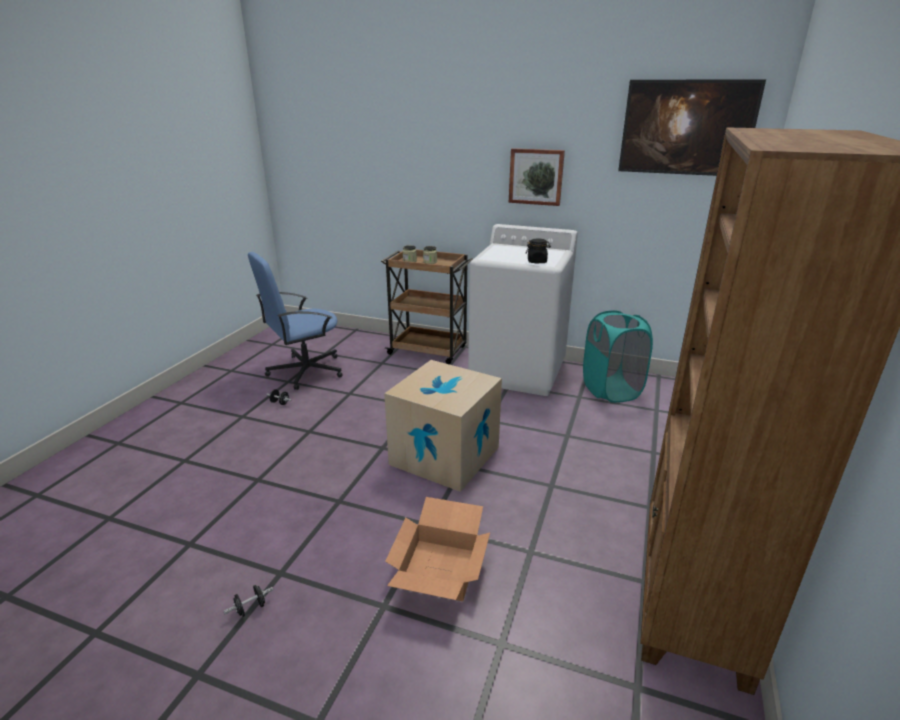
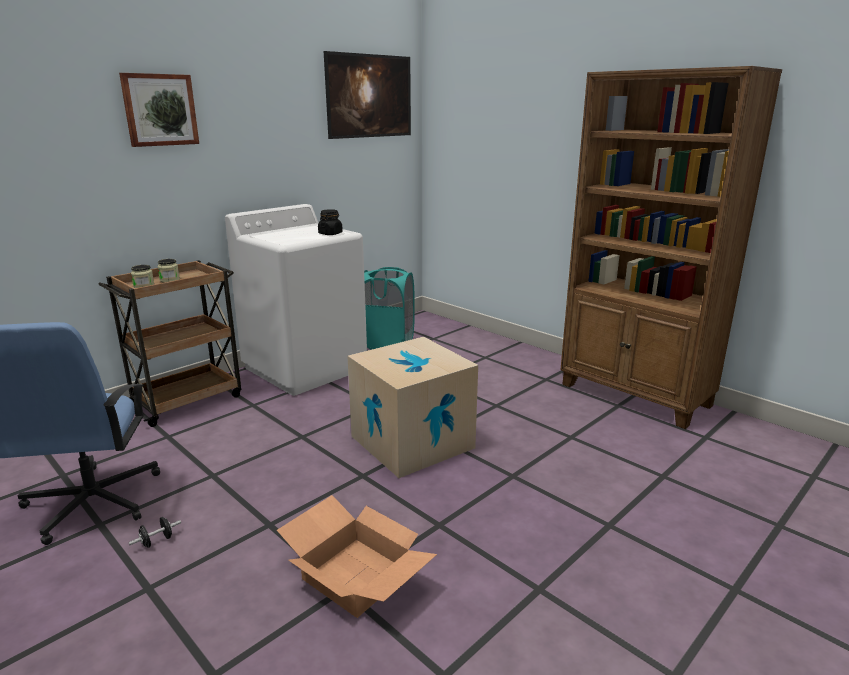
camera: 65 degrees left, 5 degrees down
(251, 608) = (587, 620): black dumbbell -> none
(438, 568) = (572, 484): cardboard box -> cardboard box (354, 576)
(536, 176) = (257, 153): picture -> picture (160, 110)

